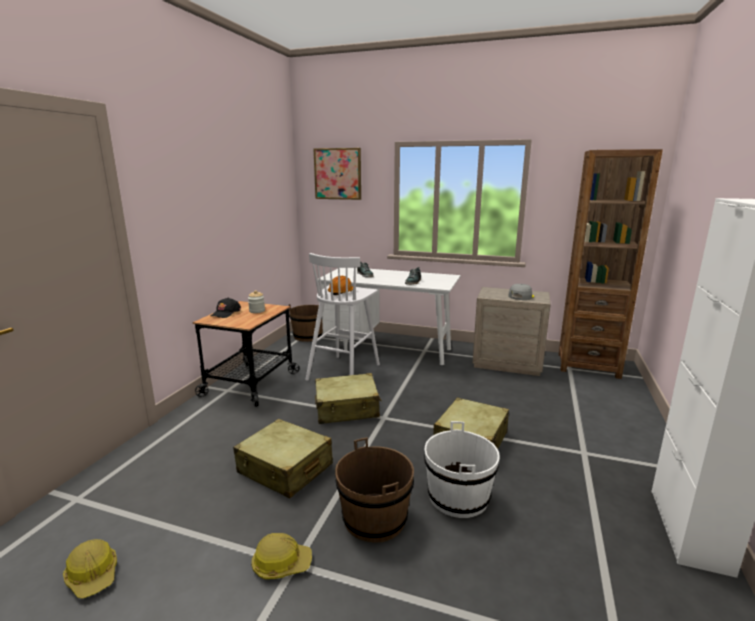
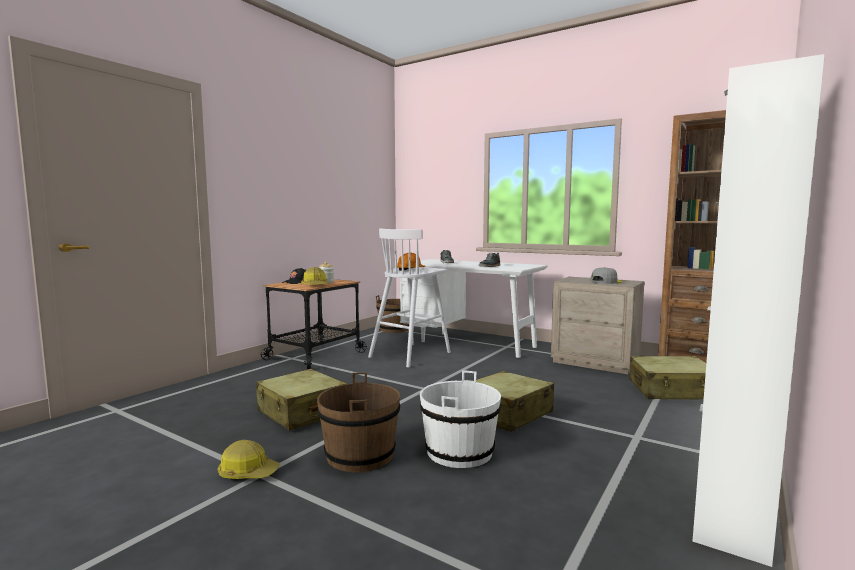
camera: 15 degrees right, 10 degrees down
(93, 575) = (92, 456): hard hat -> hard hat (315, 285)
(338, 174) = (432, 169): picture -> none
(347, 408) = (393, 379): beige suitcase -> beige suitcase (672, 390)

